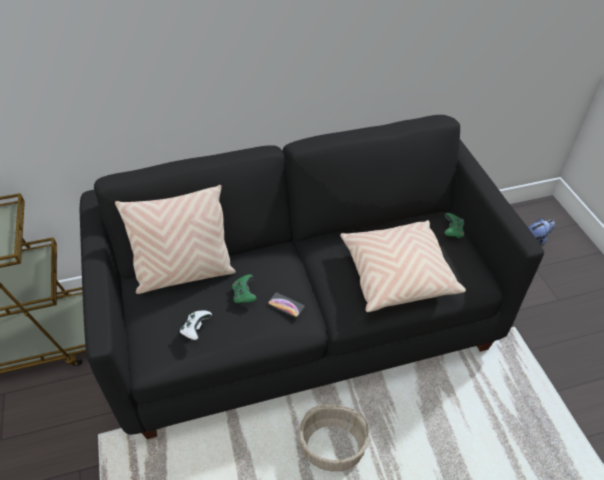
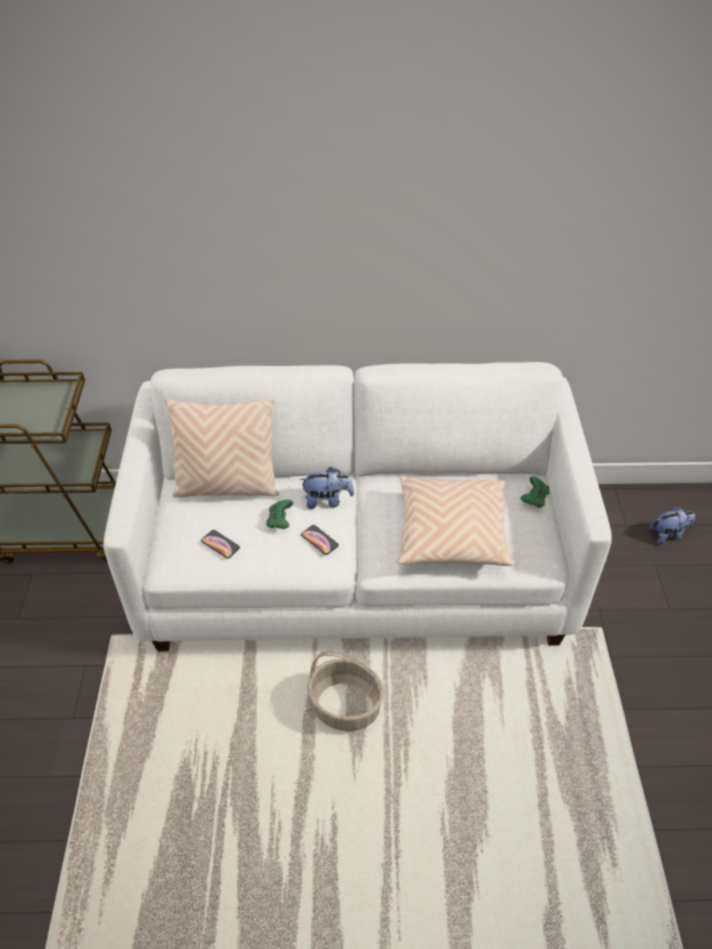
camera: 15 degrees right, 0 degrees up
(196, 329) = (220, 544): white game controller -> phone
(280, 268) = (327, 500): none -> plush toy
(302, 321) = (357, 568): black sofa -> white sofa

